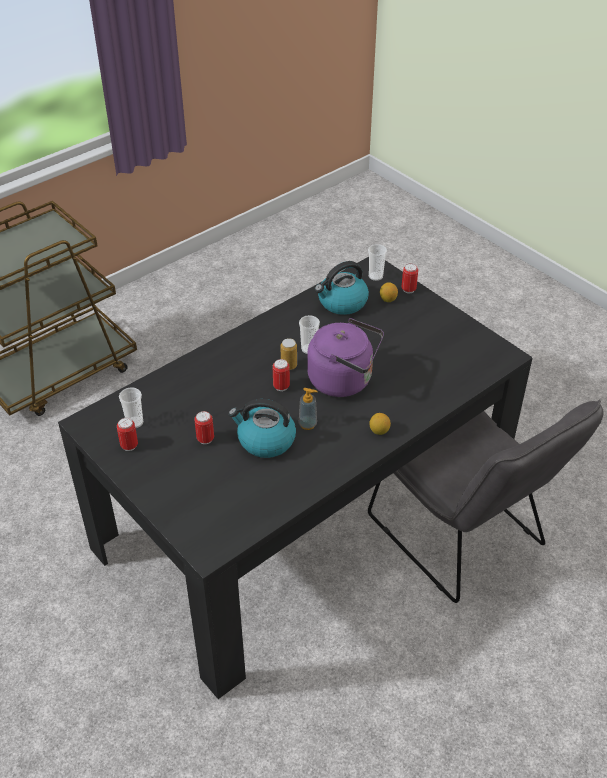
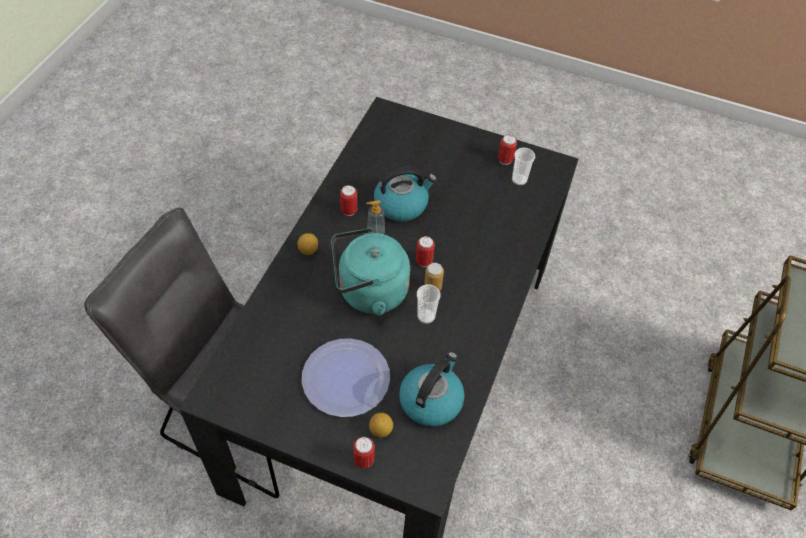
camera: 150 degrees right, 10 degrees up
(205, 439) = (451, 187): can -> can (349, 211)
(344, 380) = (369, 292): purple kettle -> turquoise kettle
(375, 276) = (416, 466): cup -> none
(396, 333) = (346, 378): none -> plate

